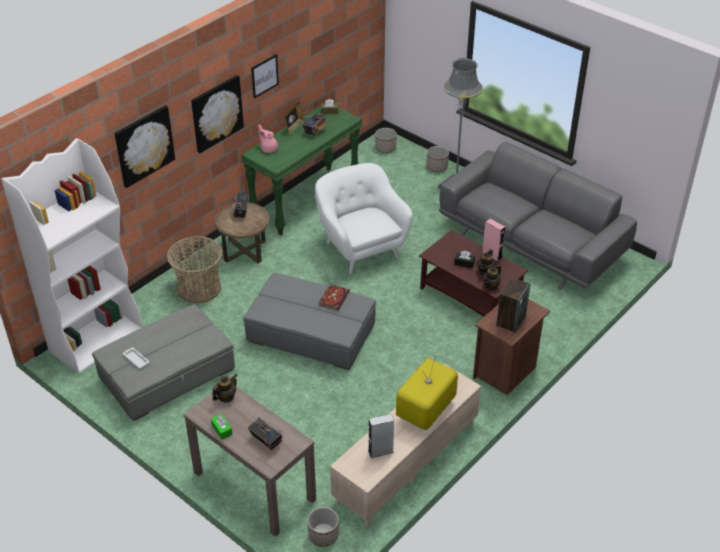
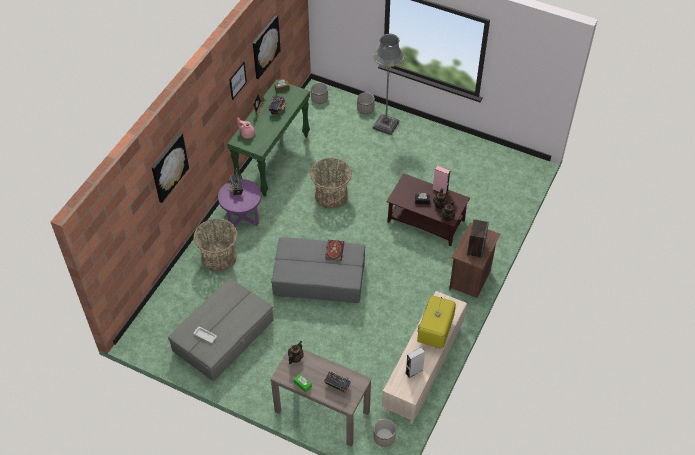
camera: 15 degrees left, 10 degrees up
(96, 340) = (157, 320): white bookcase -> none
(216, 113) = (210, 122): picture -> picture (265, 46)
(244, 250) = (242, 216): brown side table -> purple side table
(361, 248) = (331, 195): white armchair -> basket
(532, 242) = (458, 164): grey sofa -> none

